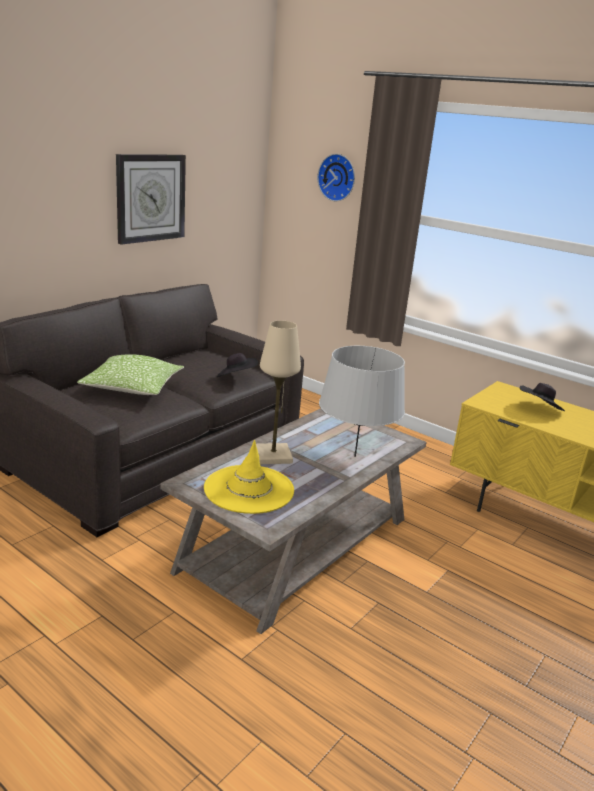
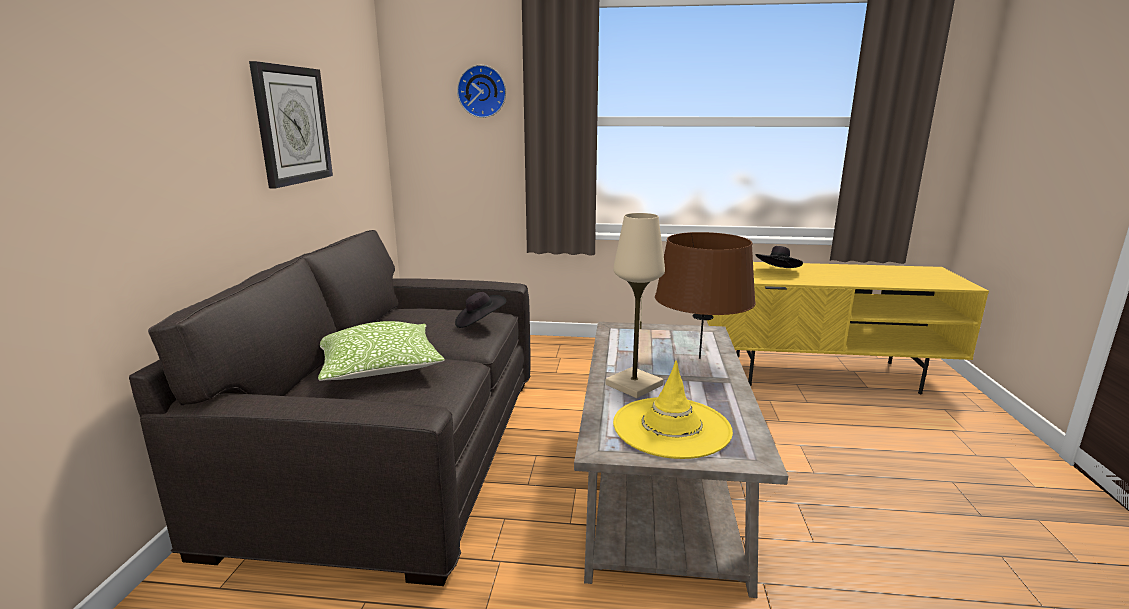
camera: 30 degrees left, 5 degrees down
(355, 456) = (700, 358): grey table lamp -> brown table lamp

